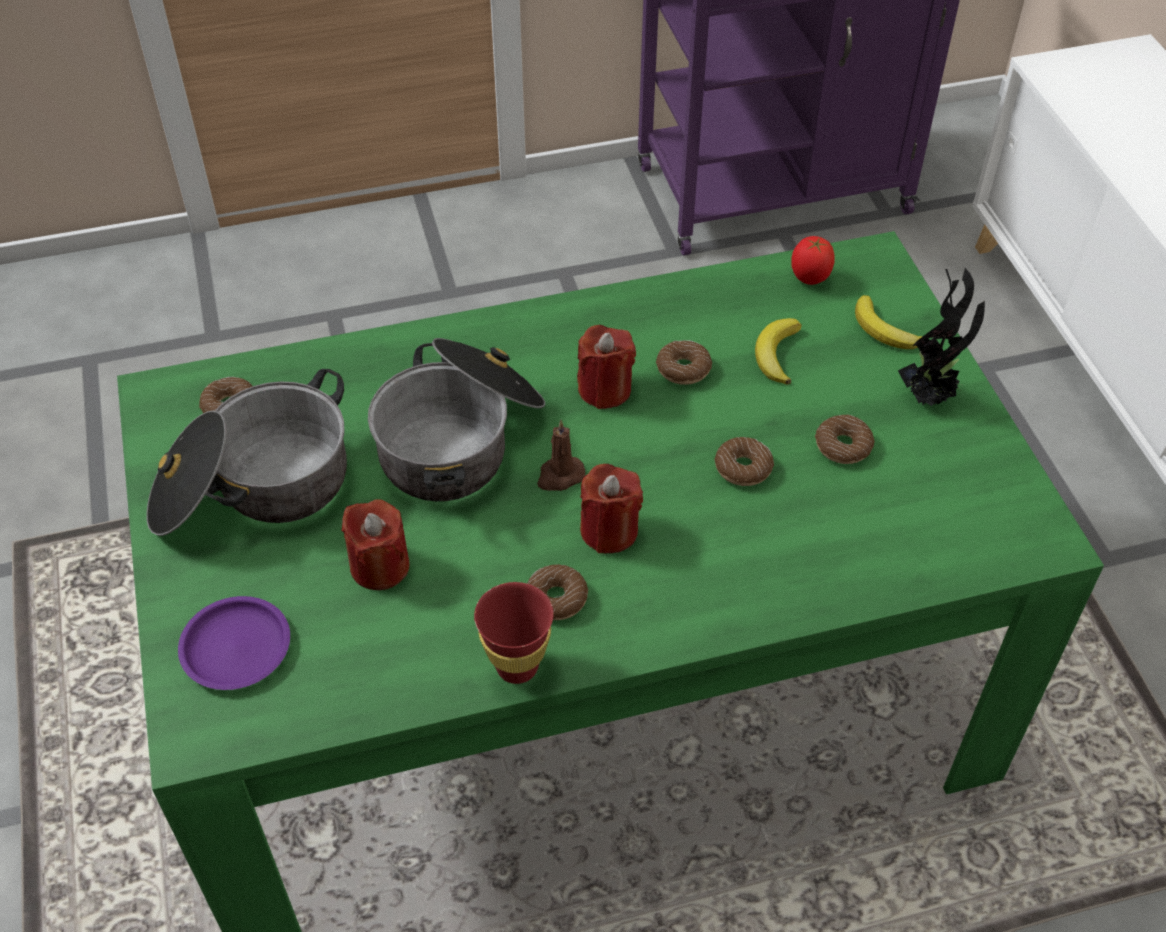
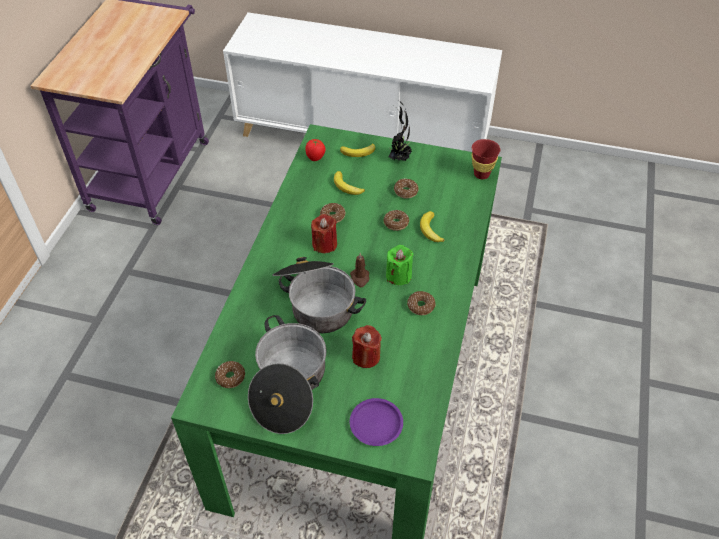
camera: 60 degrees left, 0 degrees up
(517, 666) = (445, 332): red cup -> red cup (481, 174)
(609, 530) = (398, 275): red candle -> green candle
(771, 529) = (430, 229): none -> banana

